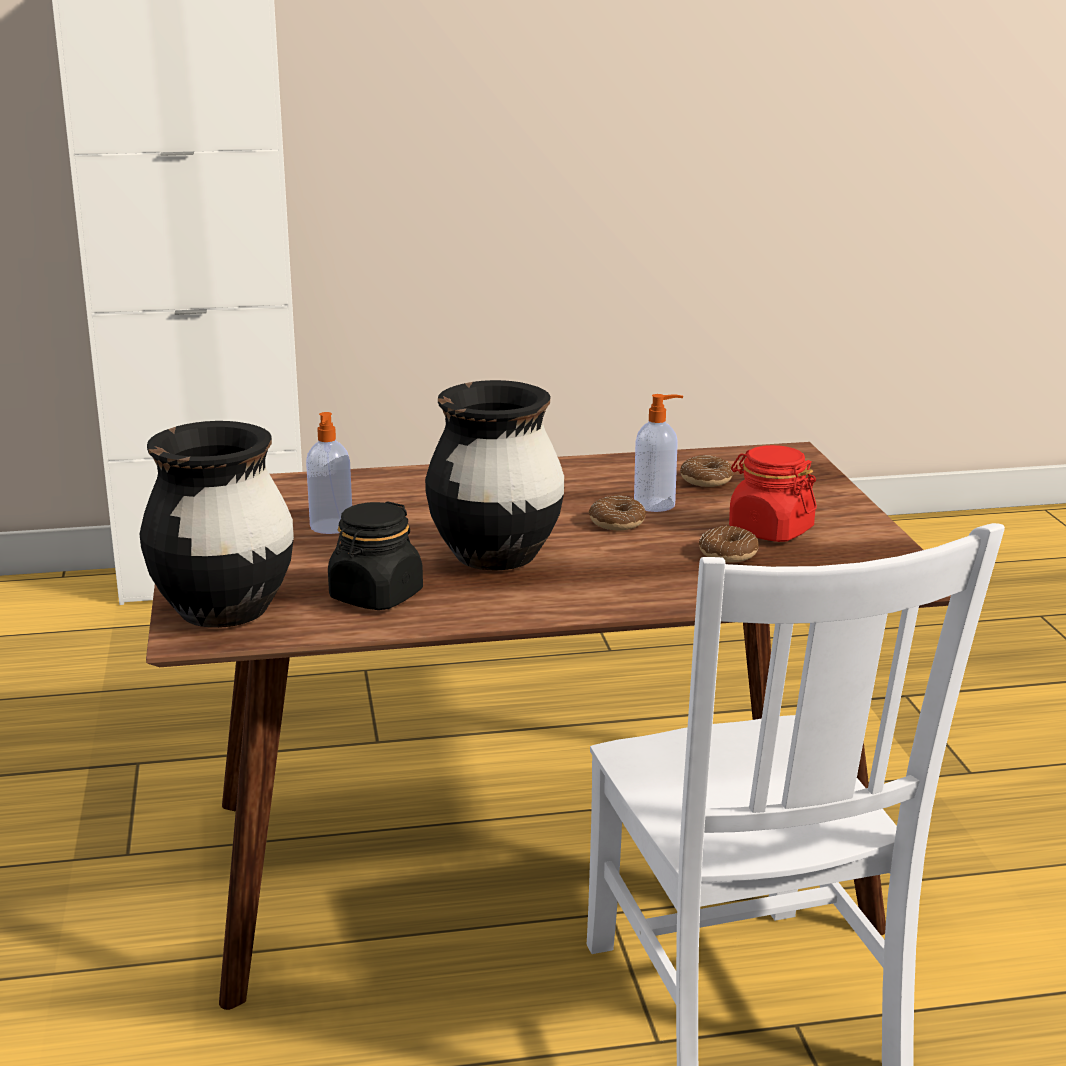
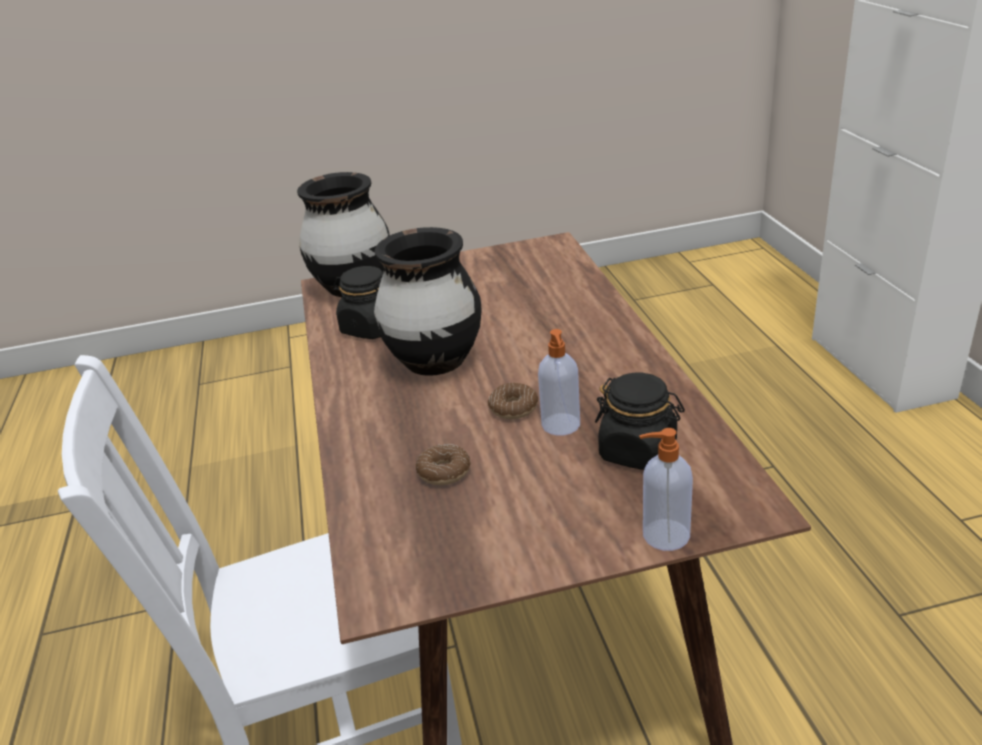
camera: 90 degrees right, 10 degrees up
(331, 527) = (489, 295): soap dispenser -> soap dispenser (664, 535)
(706, 480) = (638, 451): donut -> black jar
(770, 531) = (503, 496): red jar -> none

